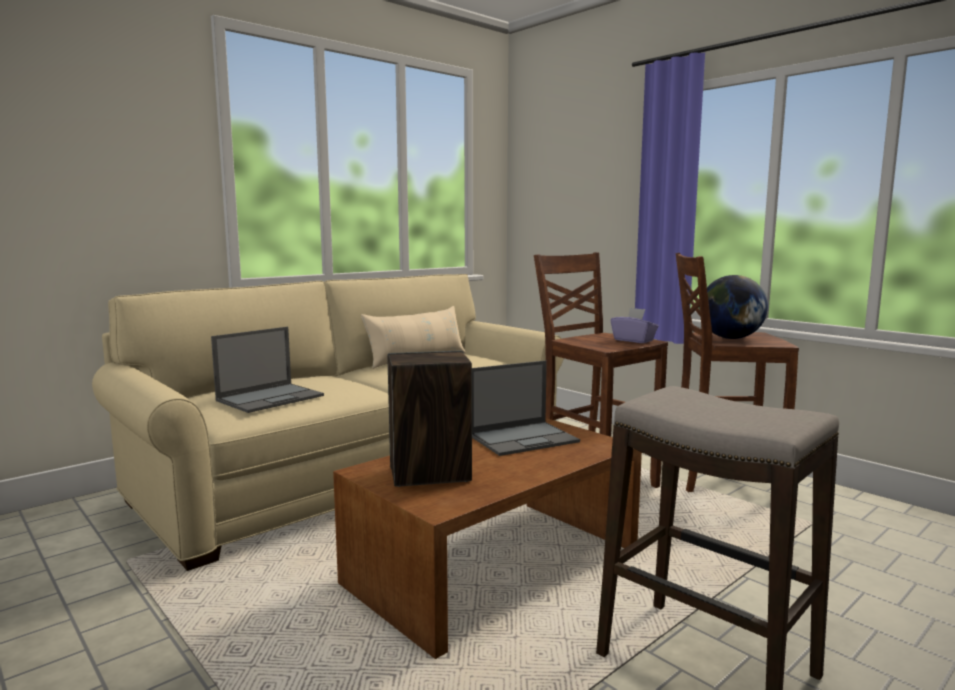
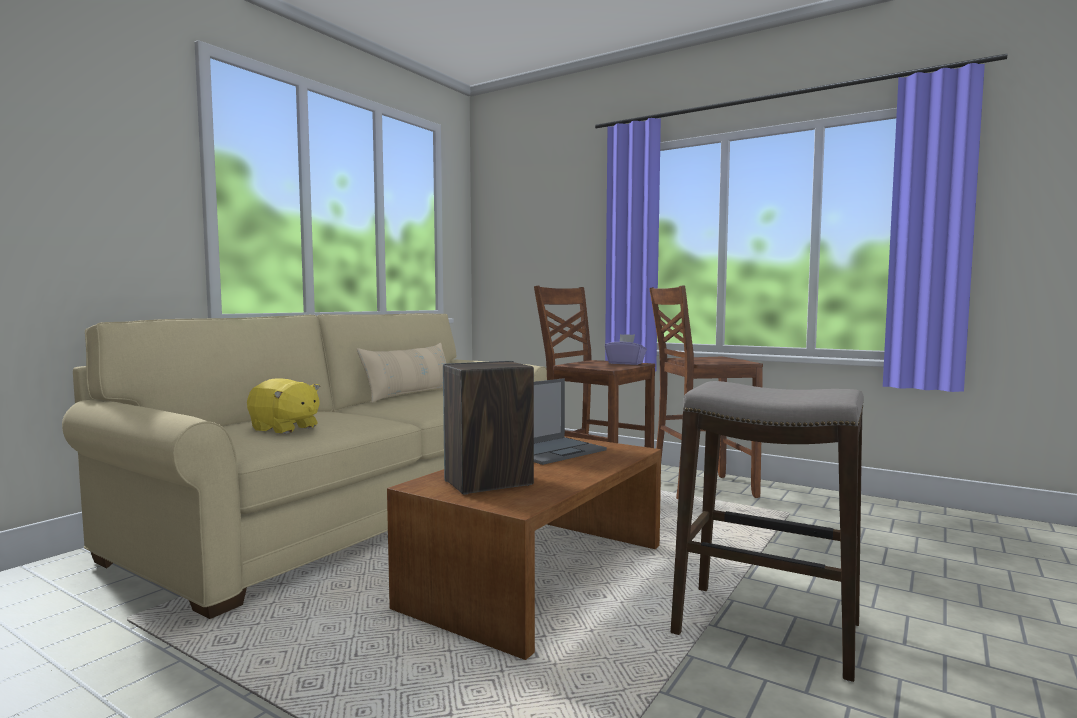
camera: 15 degrees left, 5 degrees down
(271, 398) = (285, 428): laptop -> yellow plush toy
(730, 338) = (702, 360): globe -> none

